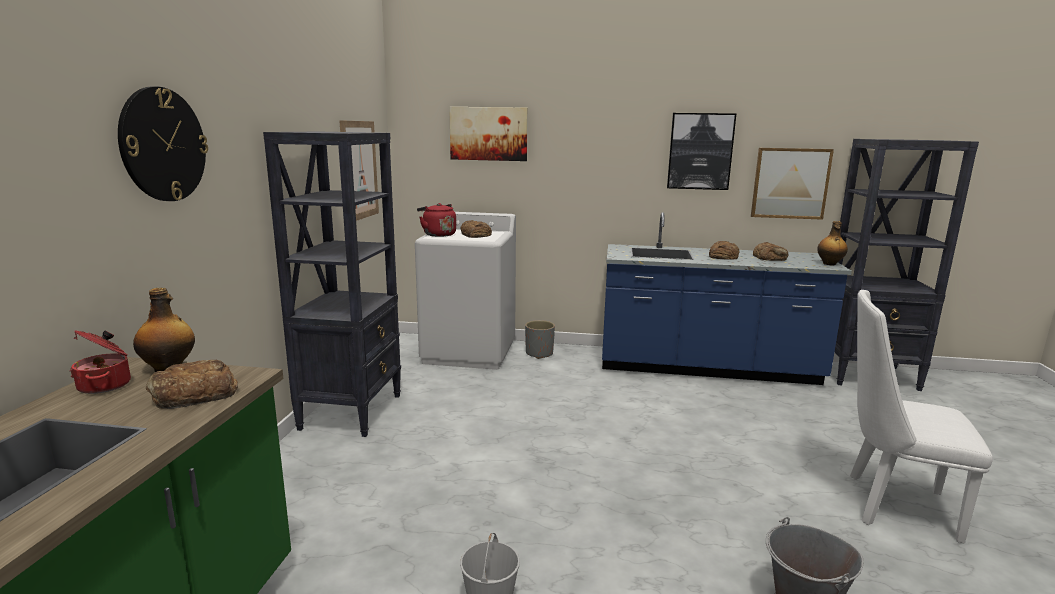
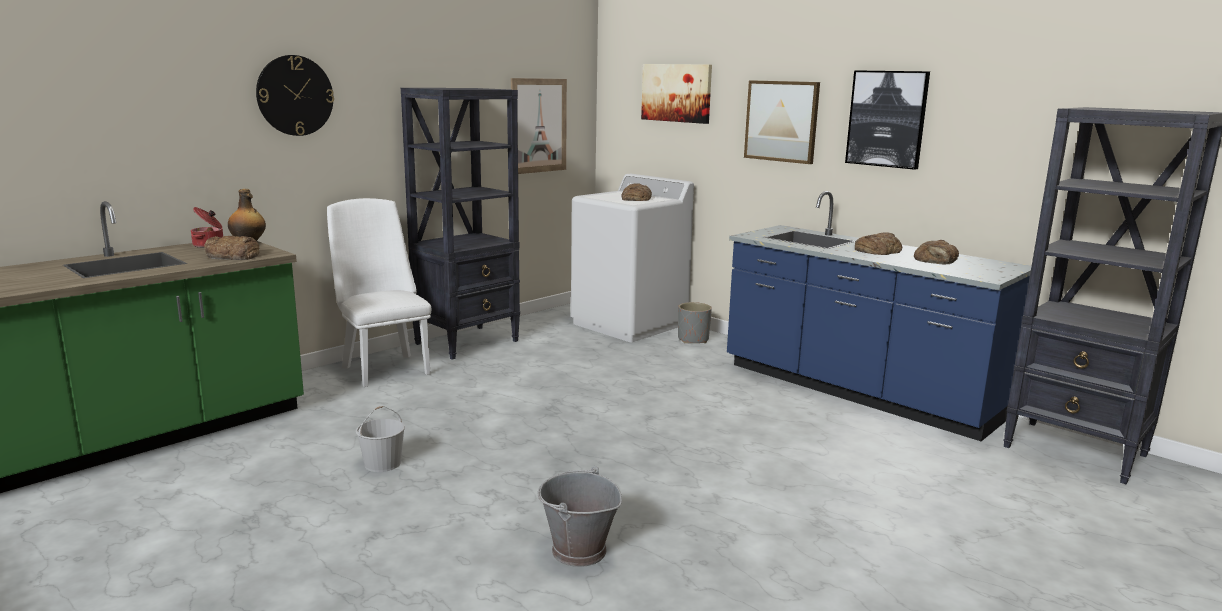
camera: 35 degrees right, 0 degrees up
(438, 234) = (601, 195): red kettle -> none
(790, 183) = (998, 166): picture -> picture (781, 121)
(829, 264) = (995, 275): bottle -> none
(890, 504) = (817, 537): white chair -> white chair (383, 368)

